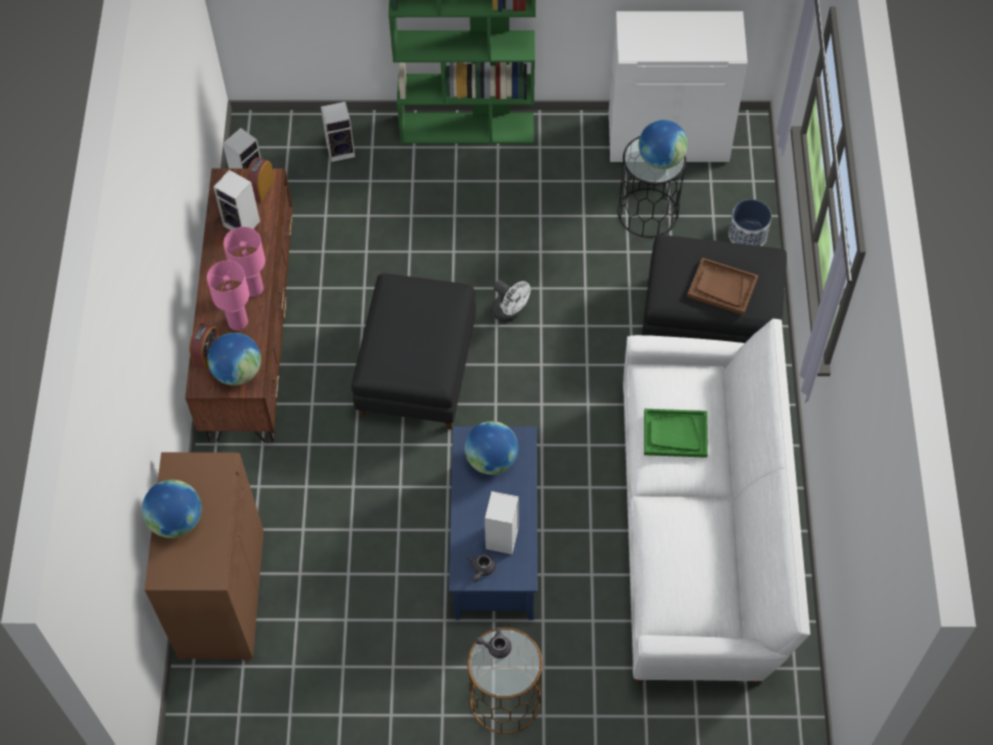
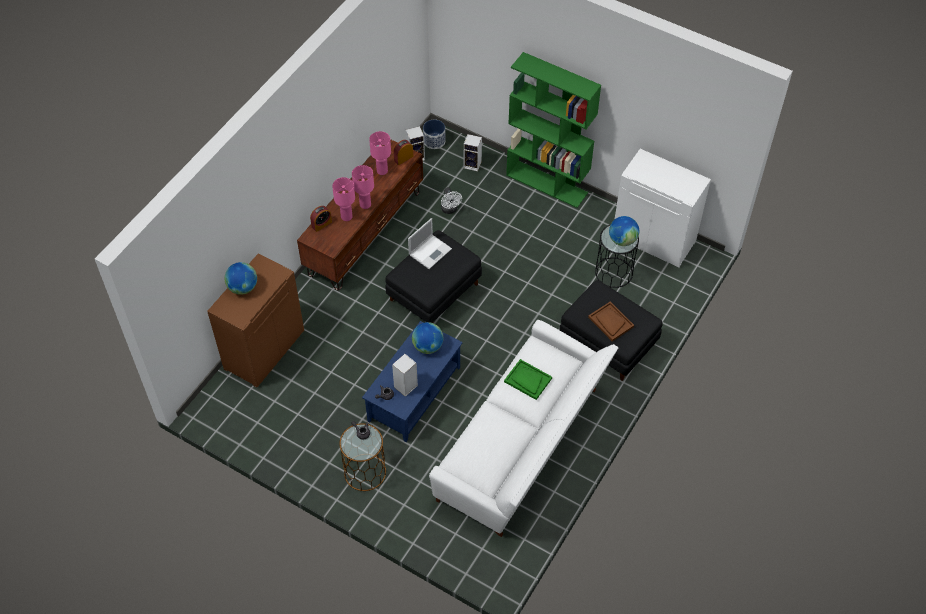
camera: 30 degrees right, 5 degrees down
(237, 372) = (330, 240): globe -> none
(243, 224) = (382, 171): speaker -> pink table lamp
(395, 312) = (430, 251): none -> laptop
(509, 313) = (502, 287): white fan -> white fan (450, 210)
(747, 235) = (661, 310): planter -> planter (434, 141)

